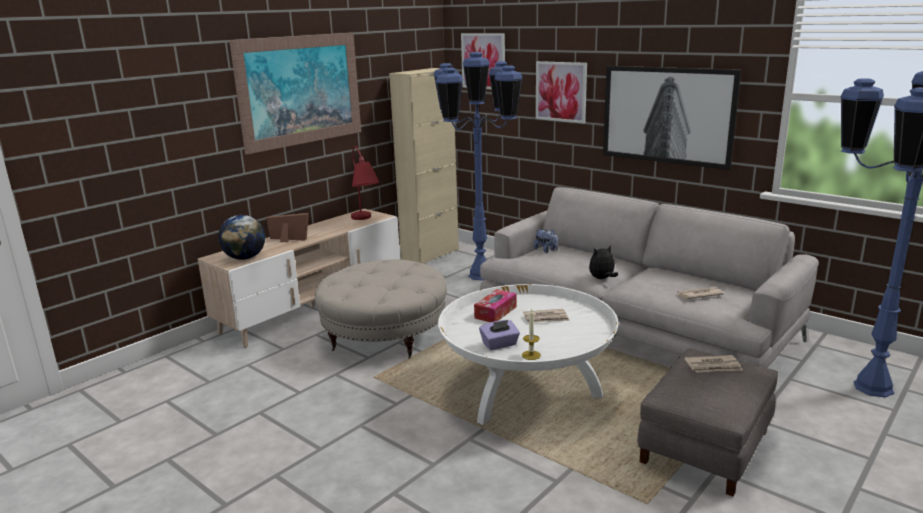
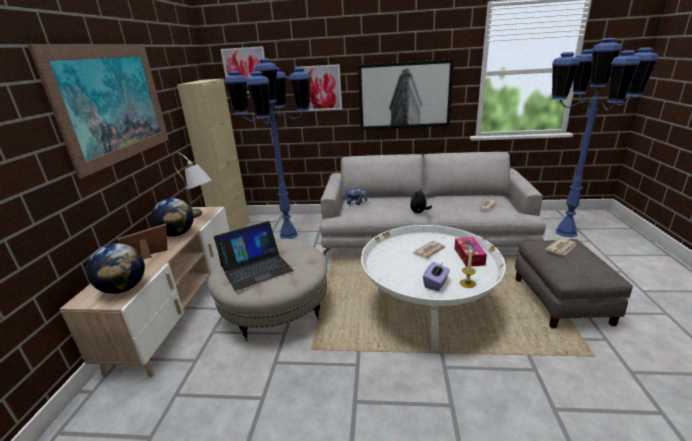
camera: 35 degrees left, 5 degrees up
(328, 230) = (177, 234): none -> globe
(363, 279) = (256, 268): none -> laptop
(365, 220) = (201, 217): red table lamp -> grey table lamp
(495, 312) = (393, 259): tissue box -> tissue box (469, 256)

